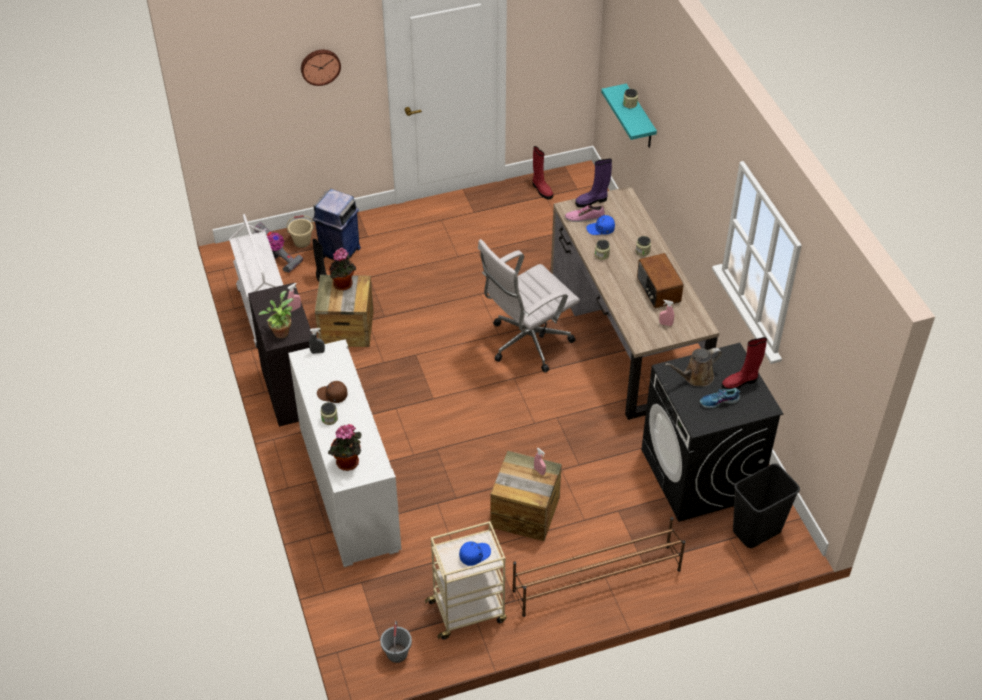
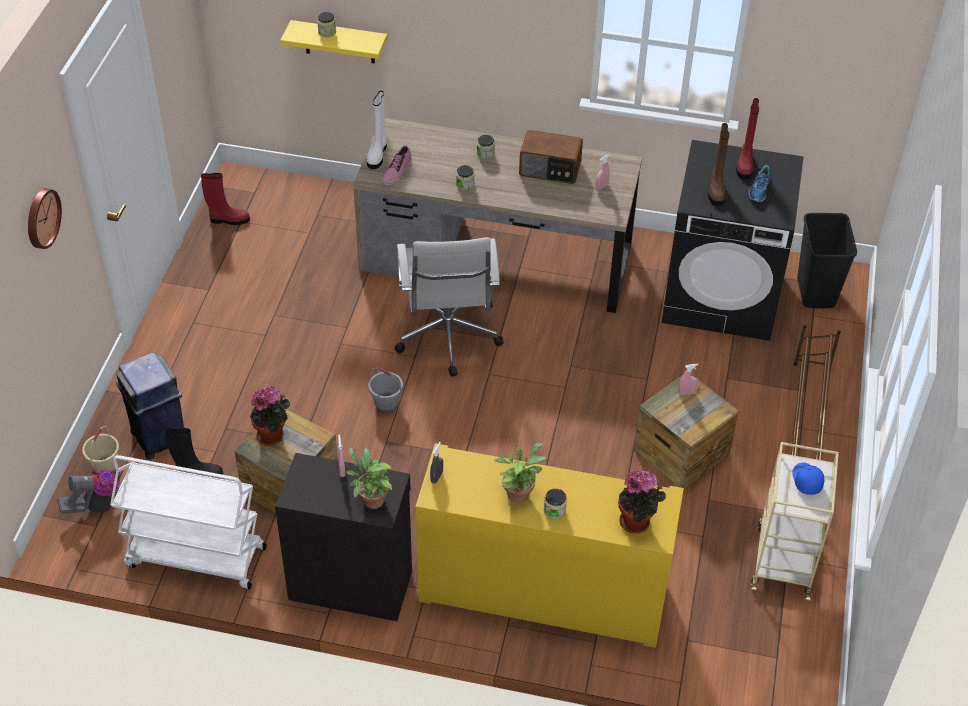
camera: 60 degrees left, 0 degrees up
(332, 395) = (519, 492): brown cap -> potted plant
(349, 488) = (543, 592): white cabinet -> yellow cabinet
(397, 654) = (805, 650): grey bucket -> grey bucket (386, 403)
(592, 201) = (377, 154): purple boot -> white boot
(600, 229) = (426, 168): blue cap -> none
(640, 118) = (339, 42): turquoise shelf -> yellow shelf
(695, 377) = (716, 189): brown watering can -> brown boot

